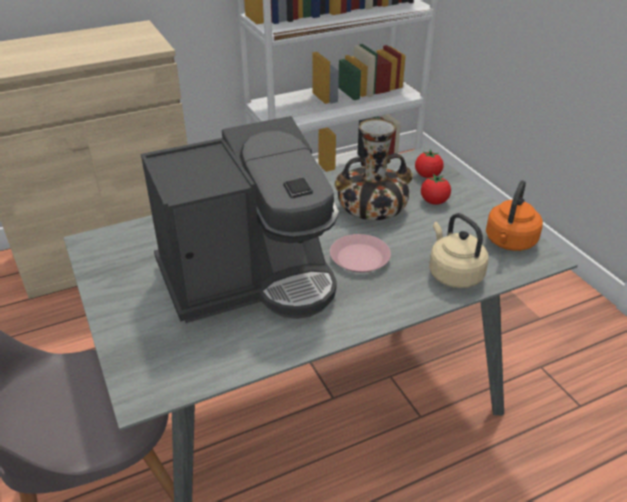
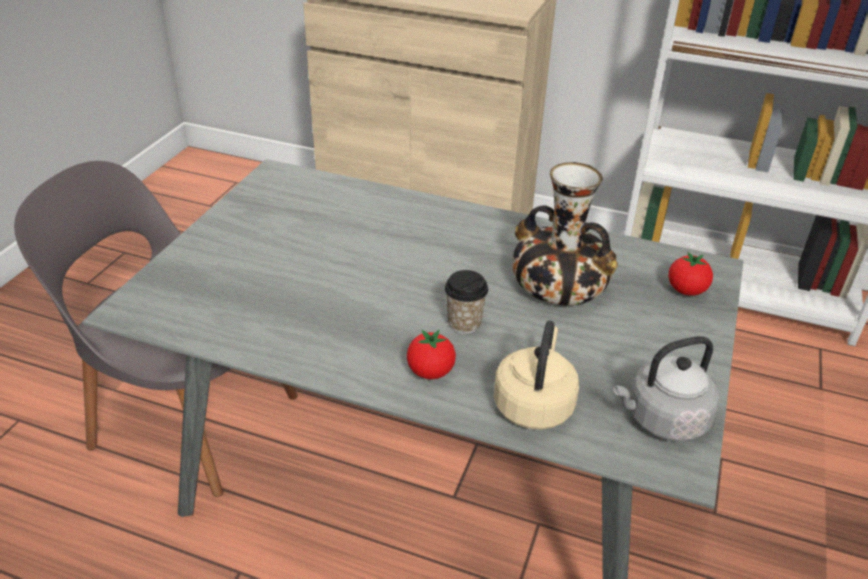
camera: 45 degrees right, 0 degrees up
(250, 278) = (340, 276): coffee machine -> none
(359, 258) = (464, 323): pink plate -> cup
(434, 201) = (644, 321): tomato -> tomato (430, 372)
(509, 242) = (662, 420): orange kettle -> grey kettle

